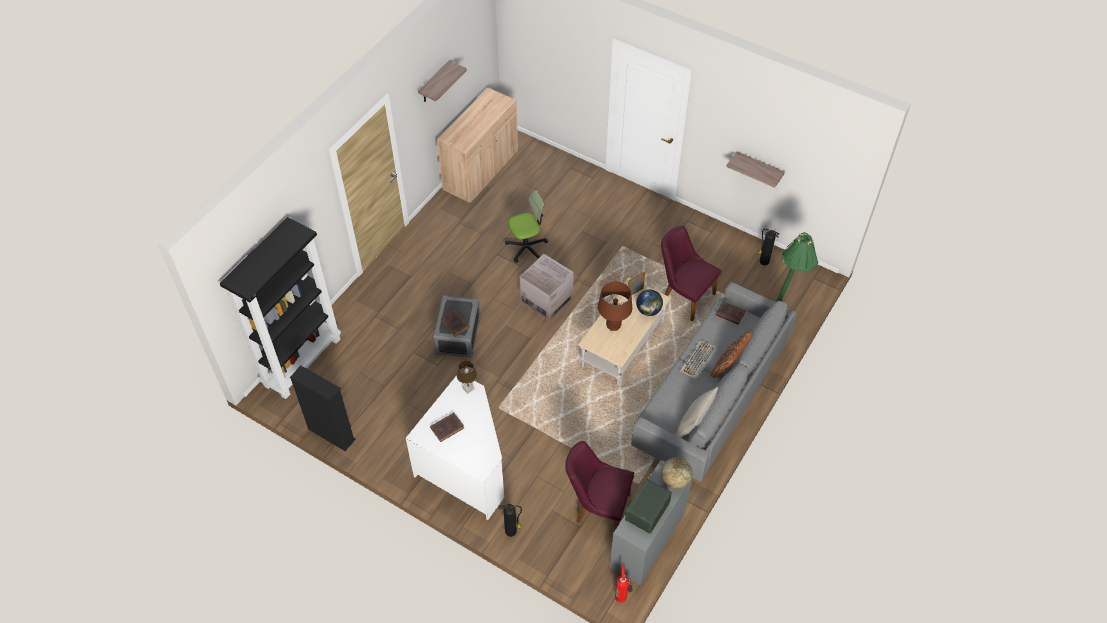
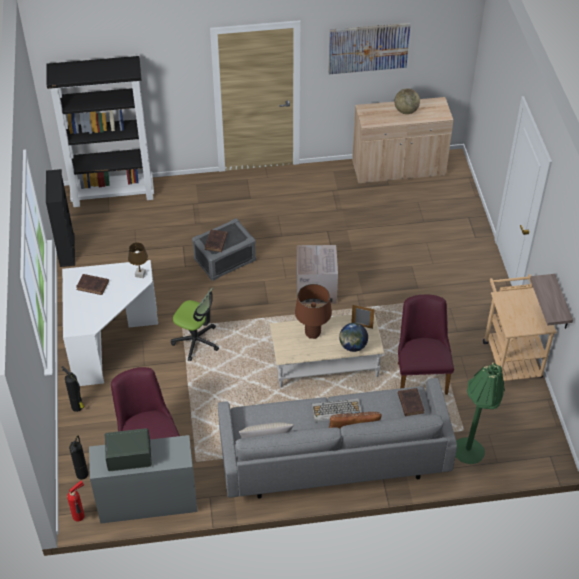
camera: 50 degrees right, 5 degrees down
(434, 83) = (368, 48): shelf -> picture
(526, 248) = (354, 244): office chair -> office chair (196, 341)
(675, 480) = (176, 457): globe -> globe (406, 111)
(713, 236) = (510, 354): none -> beige cart
(763, 261) = (525, 407): fire extinguisher -> fire extinguisher (82, 473)

